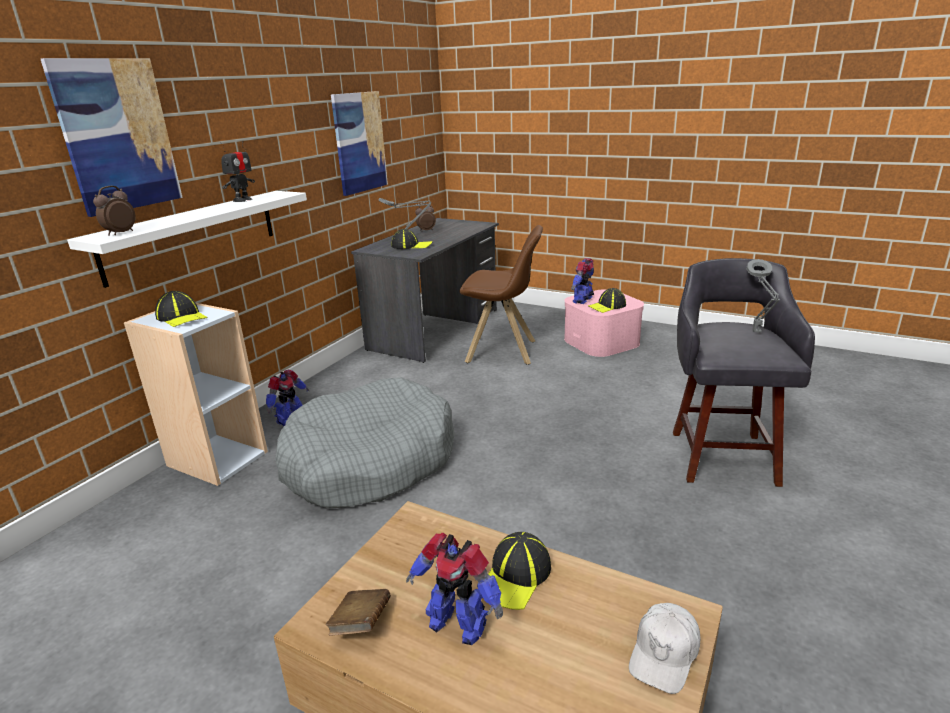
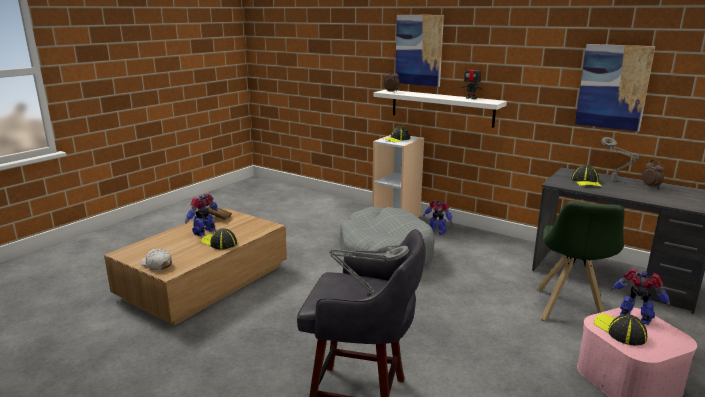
camera: 95 degrees right, 5 degrees down
(502, 351) = (570, 308): brown chair -> green chair

